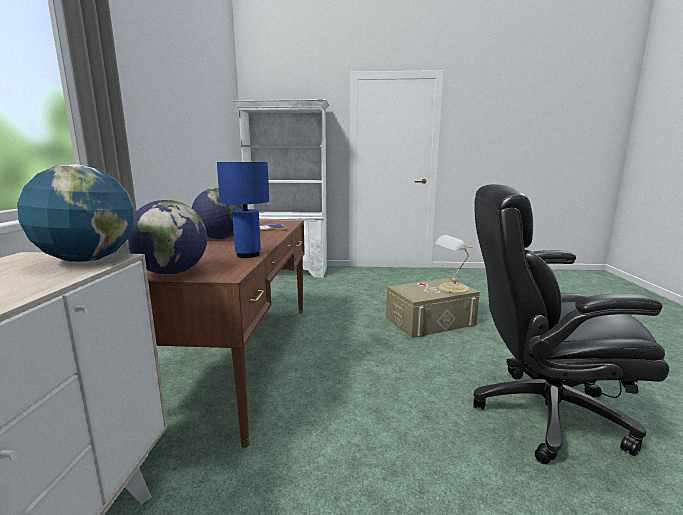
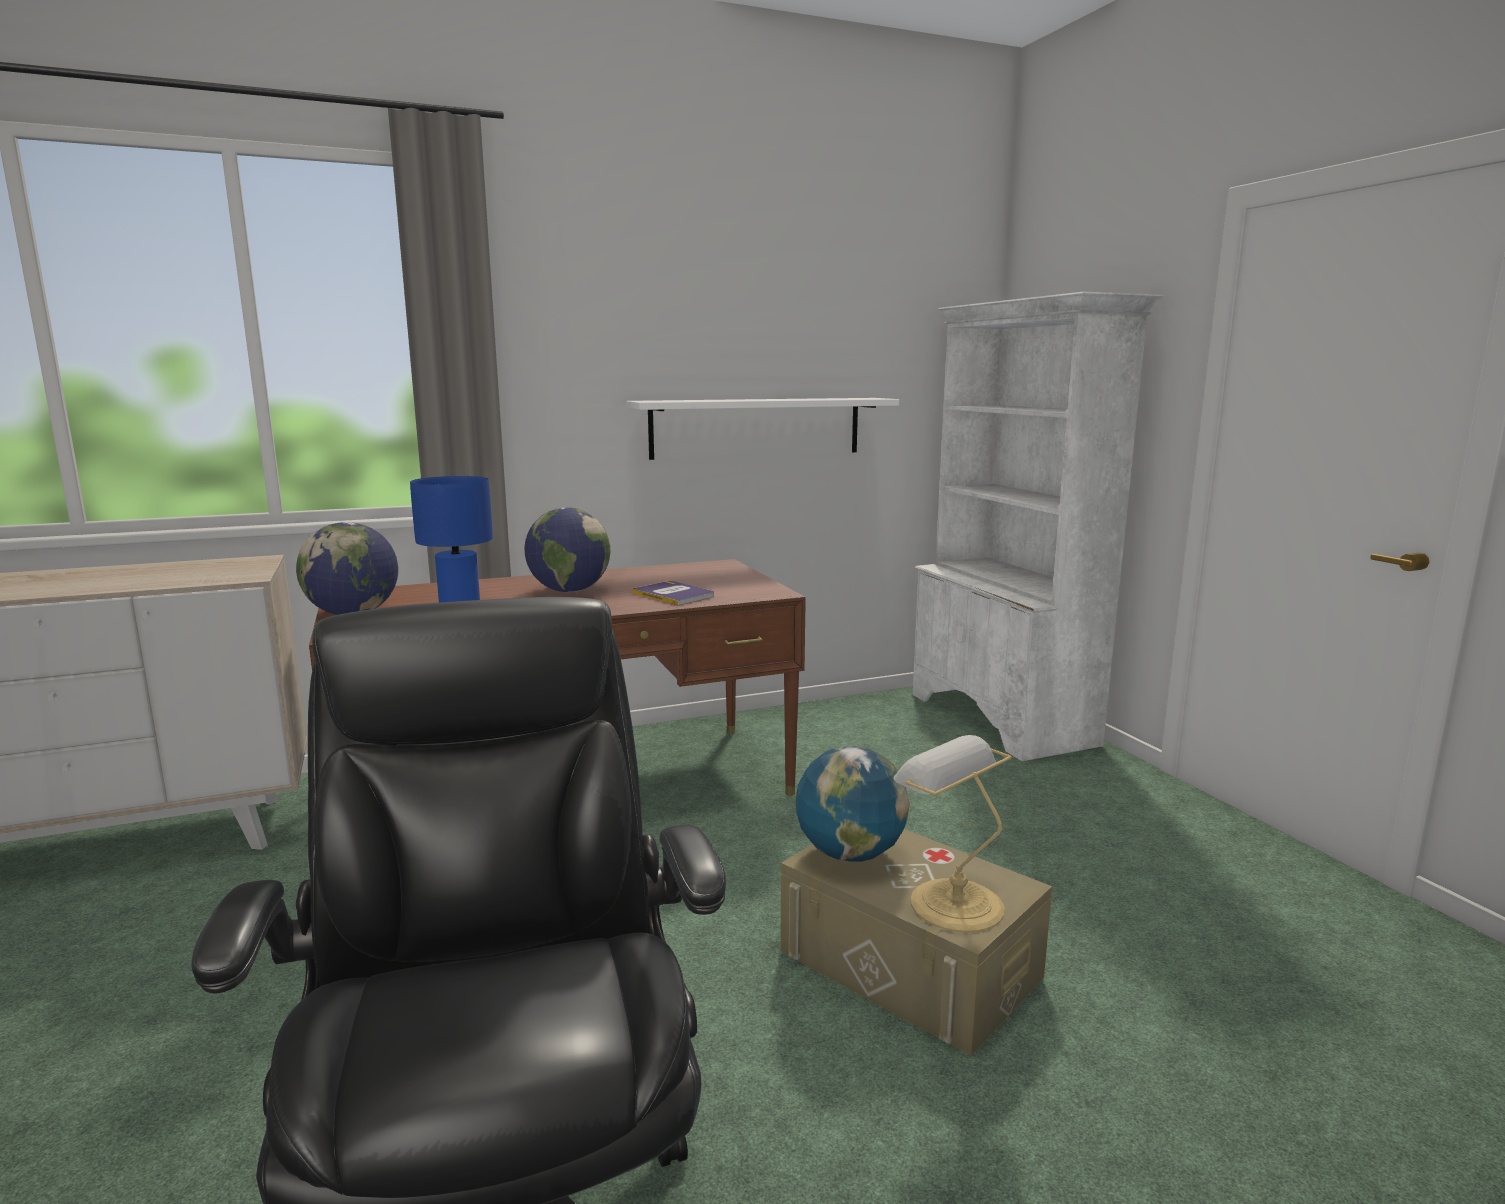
camera: 65 degrees right, 0 degrees up
(87, 260) = (237, 574): globe -> globe (850, 853)
(195, 151) = (756, 427): none -> white shelf

